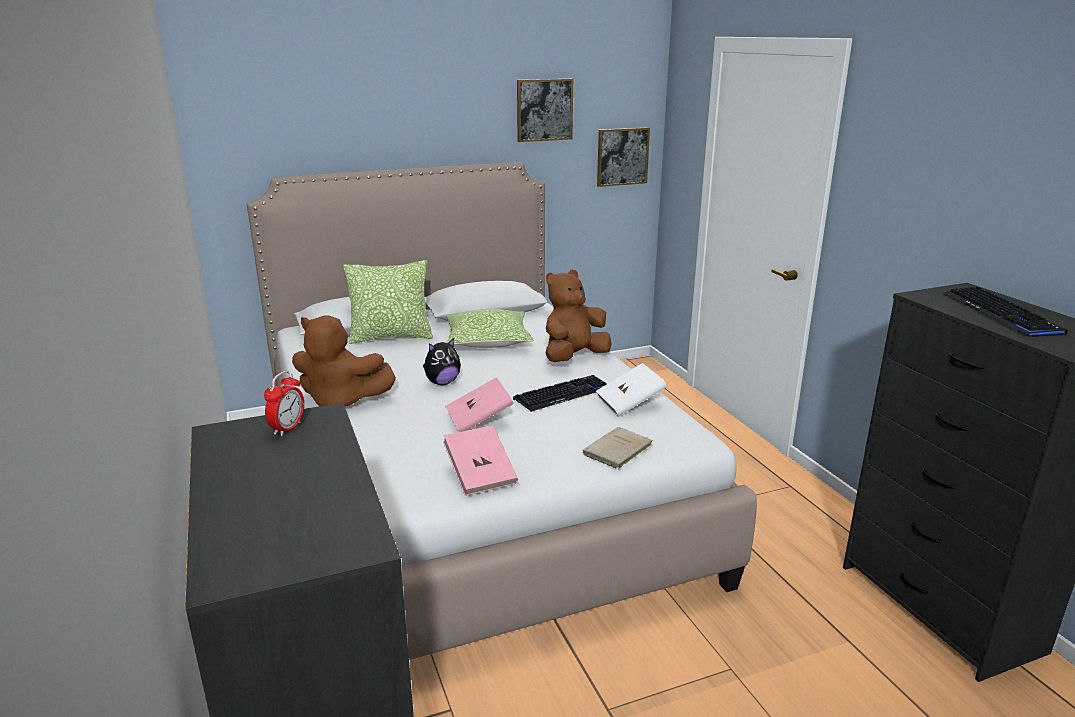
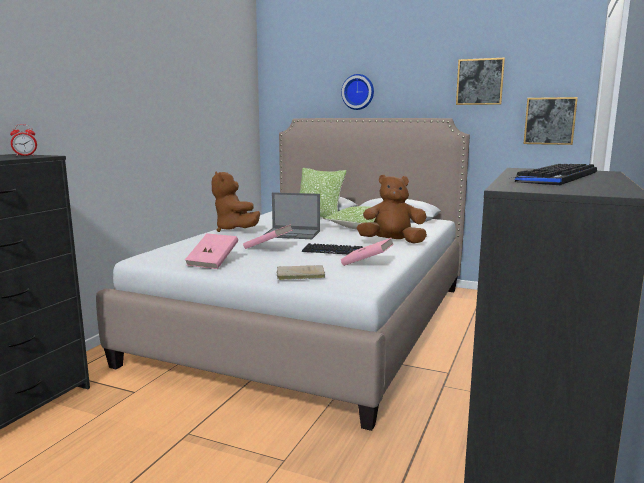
camera: 45 degrees right, 10 degrees down
(374, 127) = (358, 92): none -> wall clock
(442, 382) = (292, 234): plush toy -> laptop
(630, 403) = (367, 263): white book -> pink book

